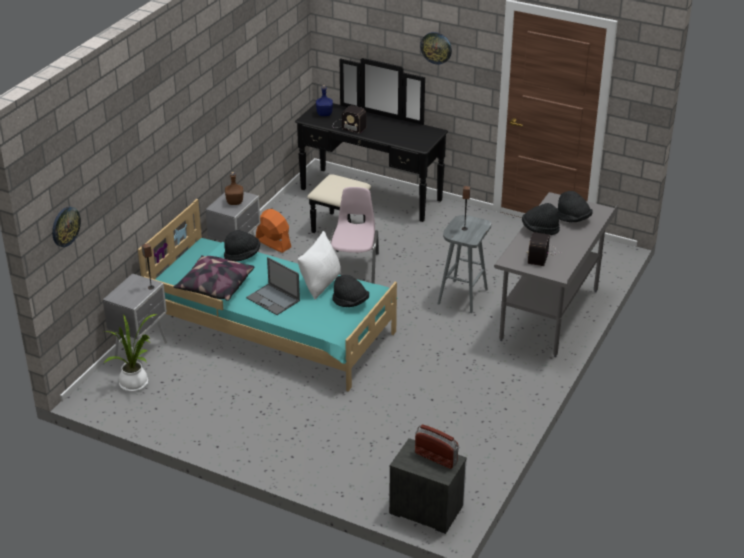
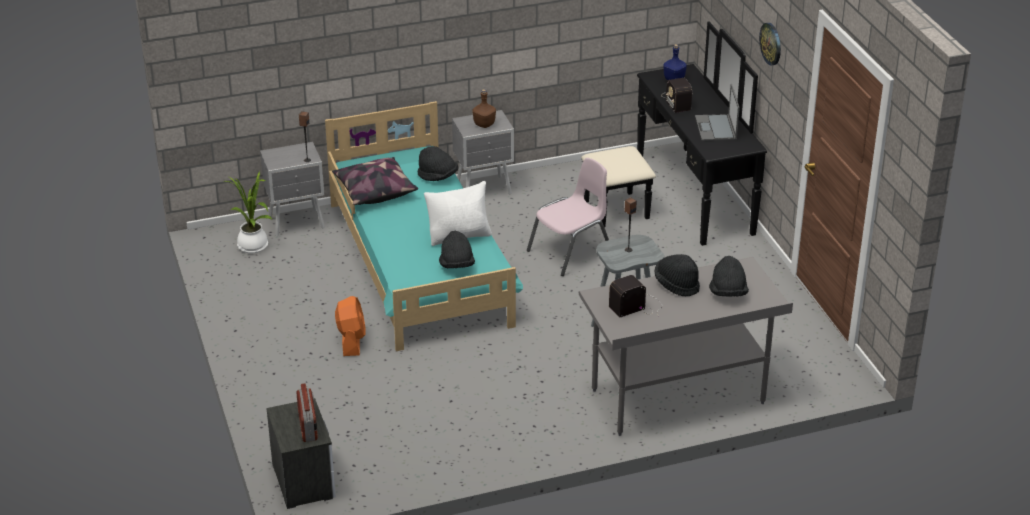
camera: 45 degrees right, 0 degrees up
(65, 226) = (213, 56): wall clock -> none
(273, 243) = (535, 193): orange fan -> orange fan (351, 341)
(273, 299) = (401, 227): laptop -> laptop (716, 128)

